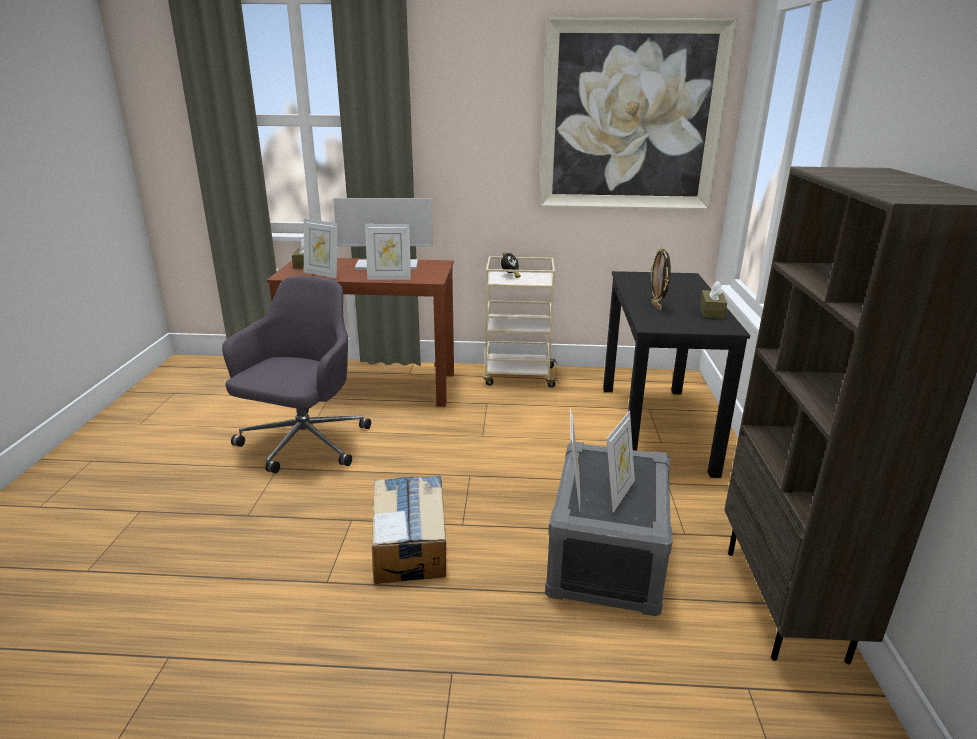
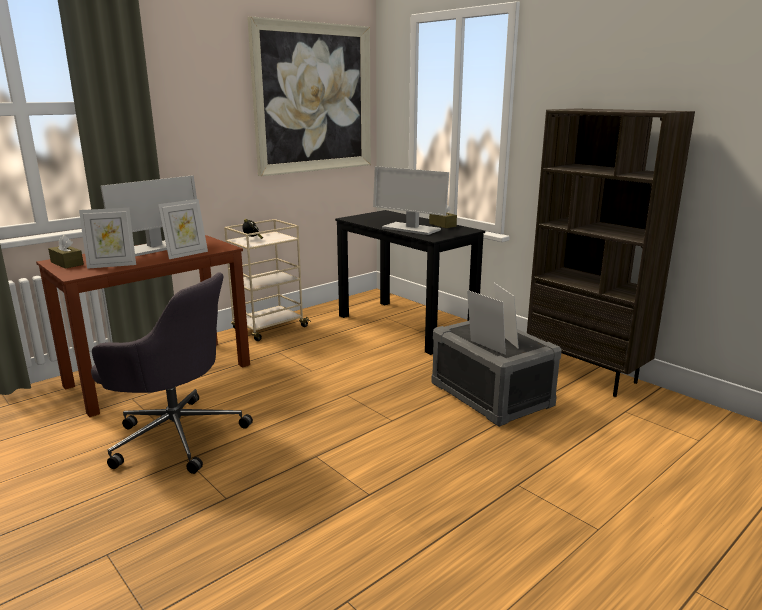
camera: 45 degrees left, 5 degrees down
(303, 444) = (176, 435): grey office chair -> grey office chair turned 135 degrees clockwise
(410, 543) = (380, 446): cardboard box -> none
(657, 306) = (410, 229): picture frame -> monitor

